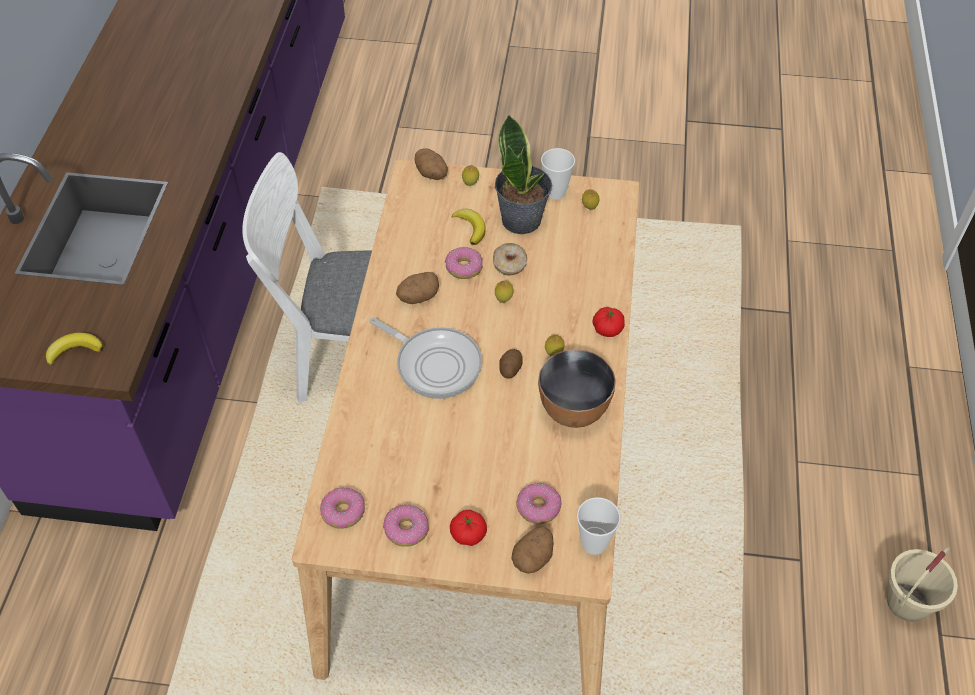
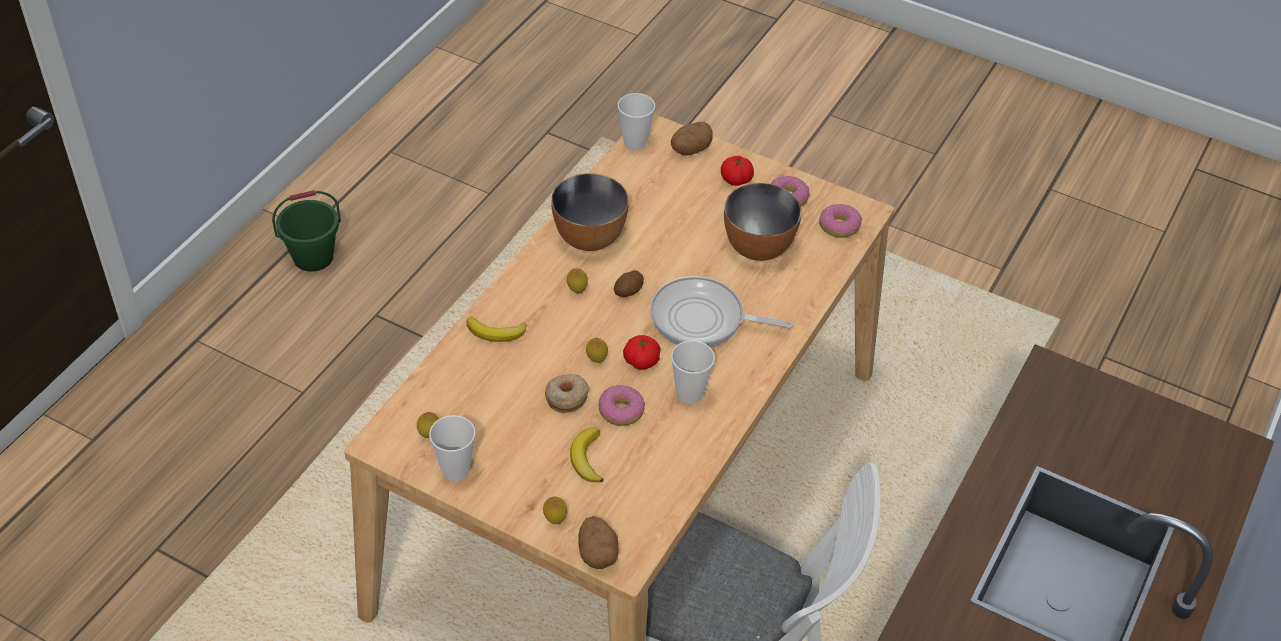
camera: 160 degrees left, 5 degrees down
(74, 350) = (1094, 404): banana -> banana (496, 333)
(414, 456) = (758, 248): none -> bowl
(418, 297) = (689, 394): potato -> cup
(434, 364) = (703, 320): frying pan -> frying pan turned 45 degrees counterclockwise
(522, 219) = (519, 448): potted plant -> none
(538, 507) = (667, 179): donut -> none
(607, 329) = (507, 296): tomato -> tomato (641, 361)
(907, 602) = (313, 257): beige bucket -> green bucket

